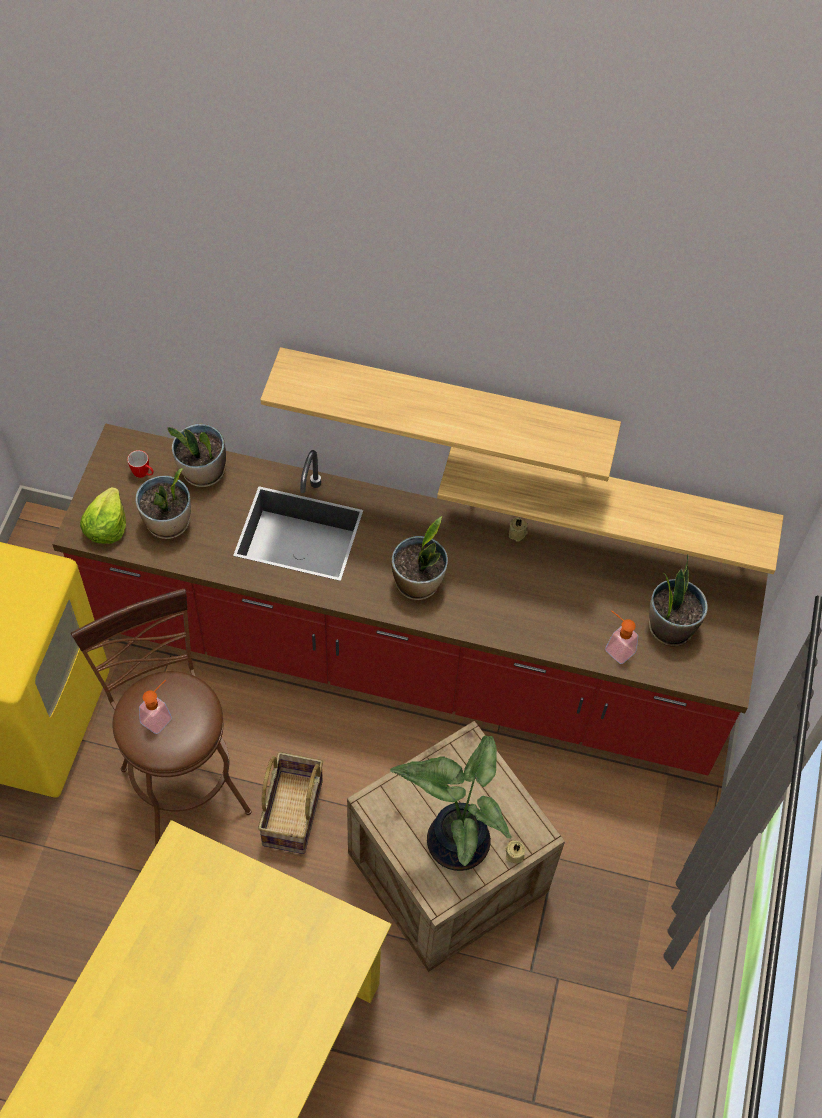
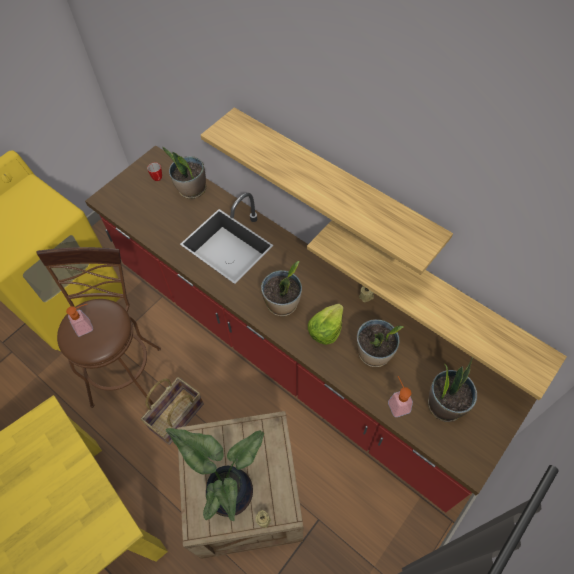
camera: 30 degrees right, 0 degrees up
(106, 526) = (119, 201): lettuce -> lettuce (325, 329)
(168, 523) = (154, 212): potted plant -> potted plant (374, 354)

